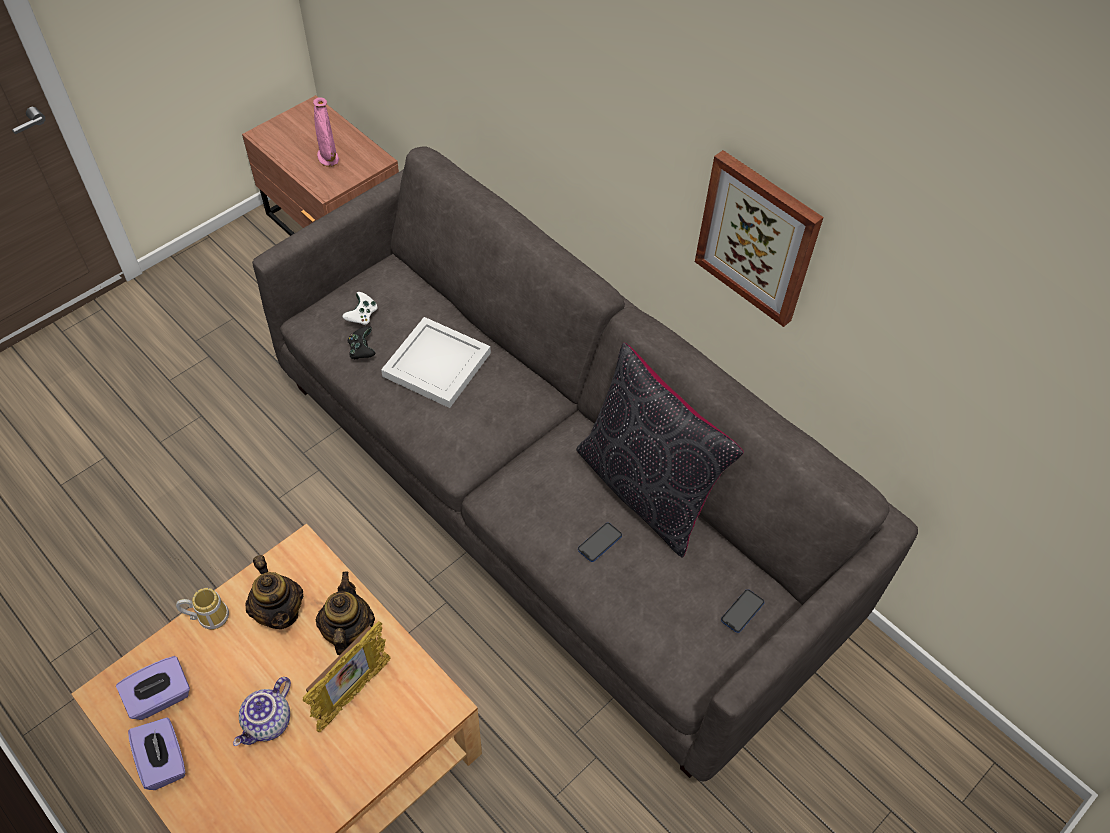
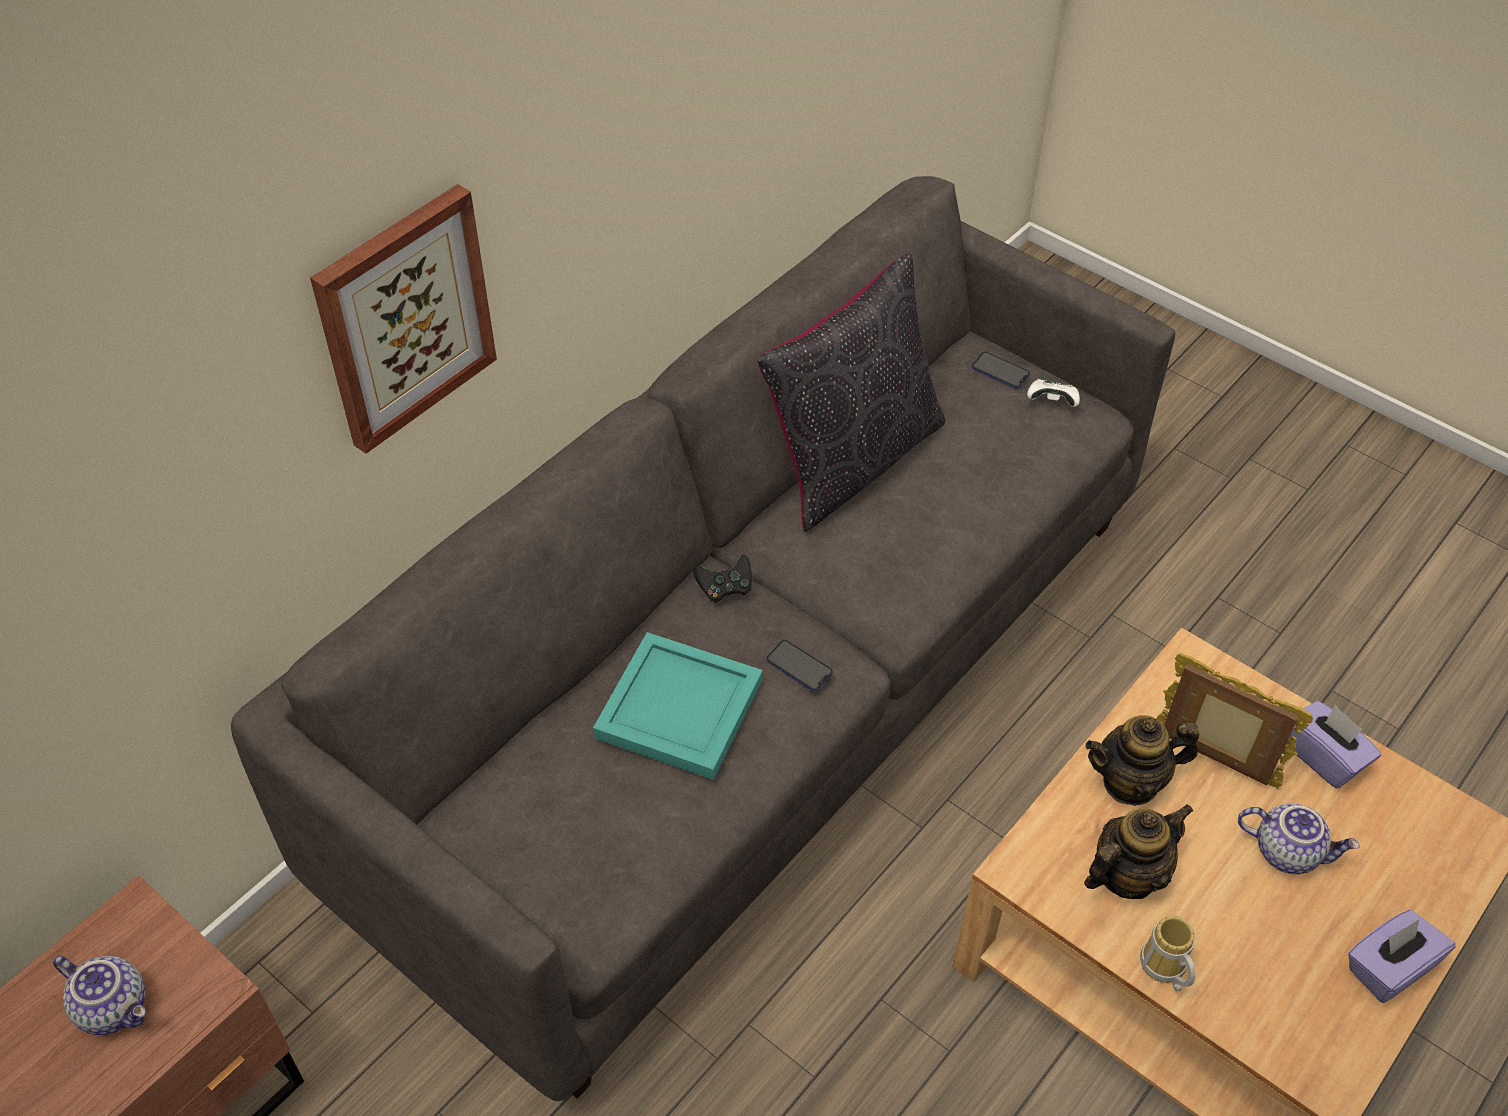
camera: 95 degrees left, 5 degrees down
(160, 697) = (1306, 1001): purple tissue box -> purple tissue box (1324, 757)
(328, 158) = (115, 1006): pink vase -> teapot
(362, 316) = (575, 841): white game controller -> white game controller (1052, 402)
(362, 350) = (653, 826): black game controller -> black game controller (725, 588)
(435, 365) = (680, 711): white tray -> turquoise tray
(599, 542) = (946, 498): phone -> phone (799, 667)
(758, 238) = (682, 137): picture -> picture (404, 317)

